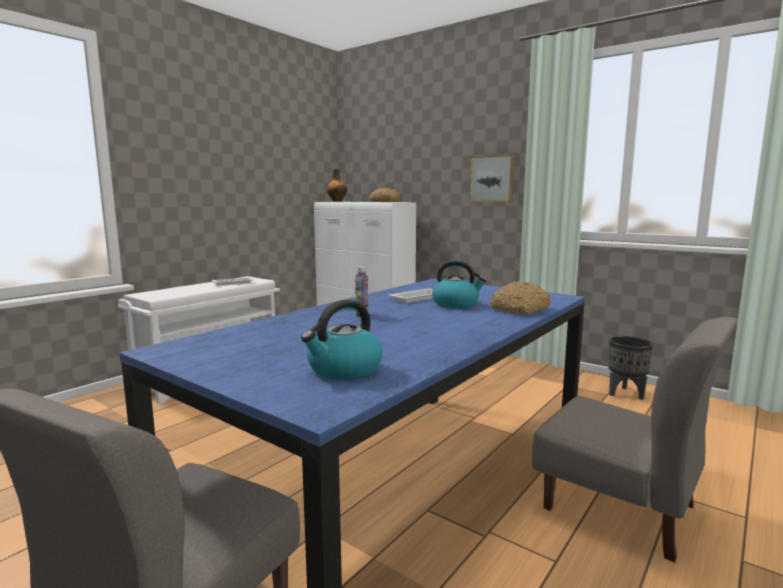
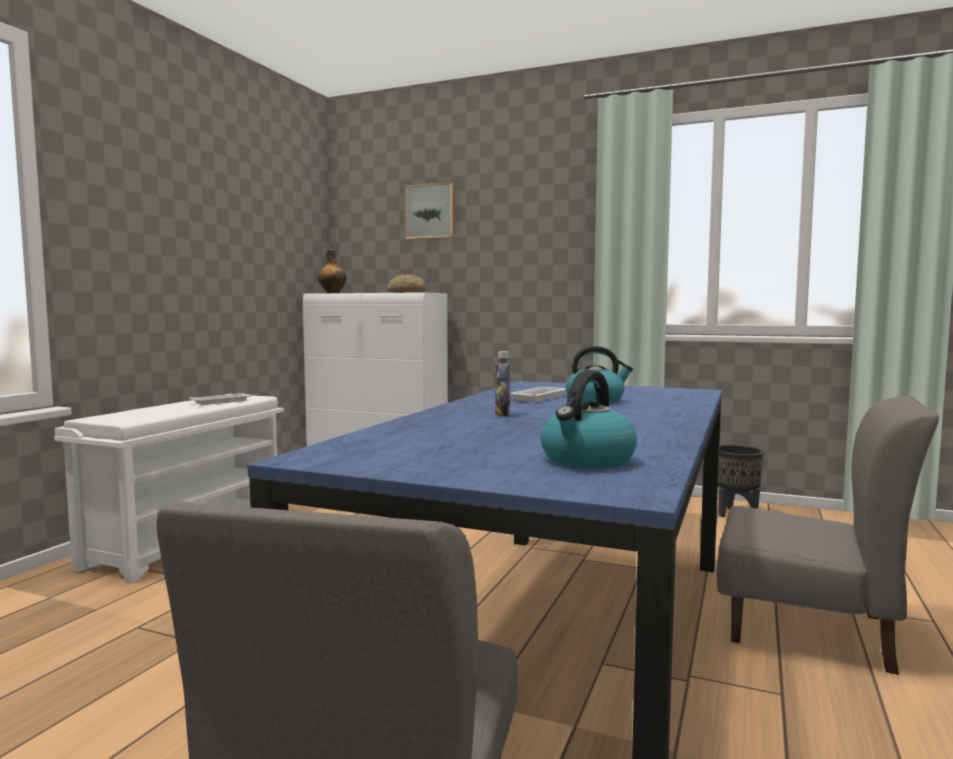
camera: 15 degrees left, 5 degrees down
(492, 178) = (549, 263): picture -> picture (431, 211)
(520, 309) = (676, 402): bread -> none

